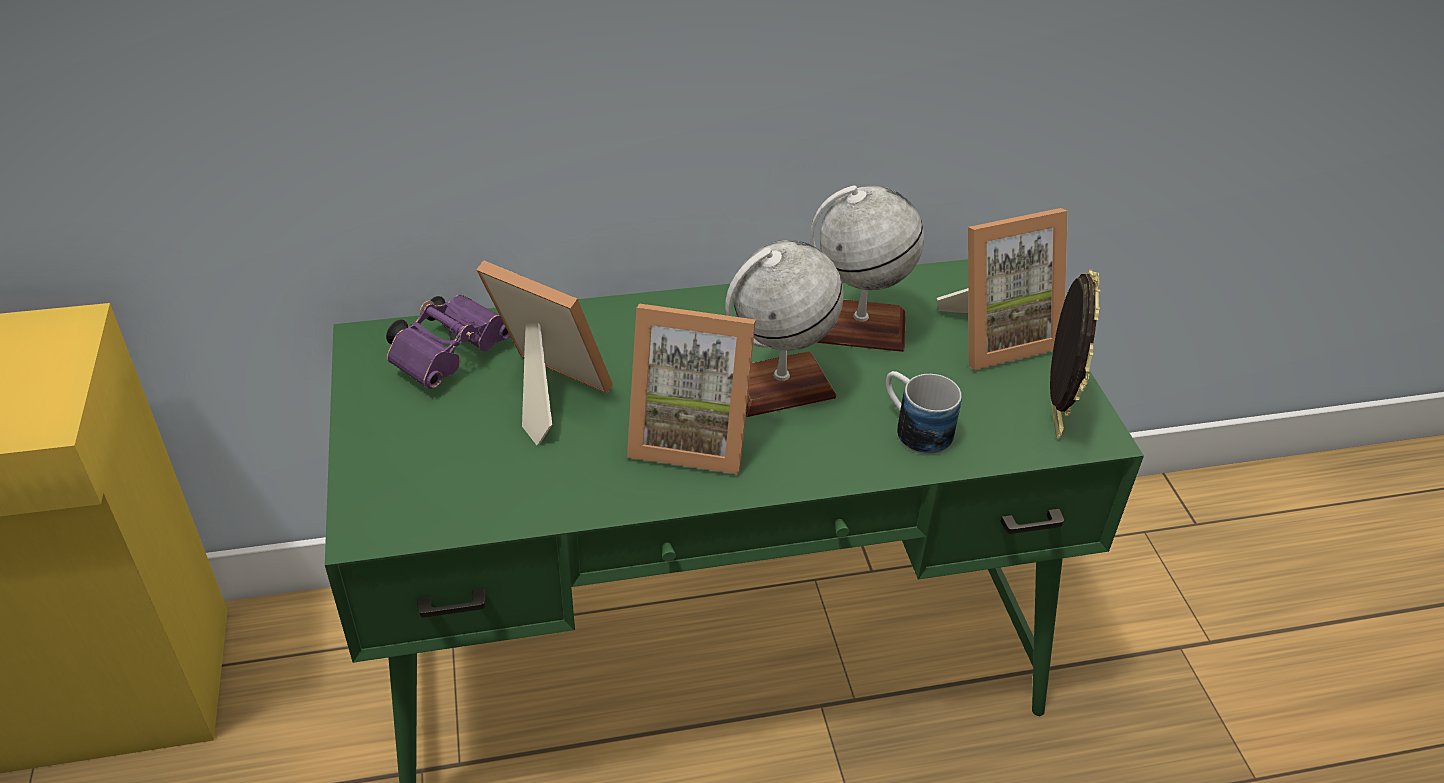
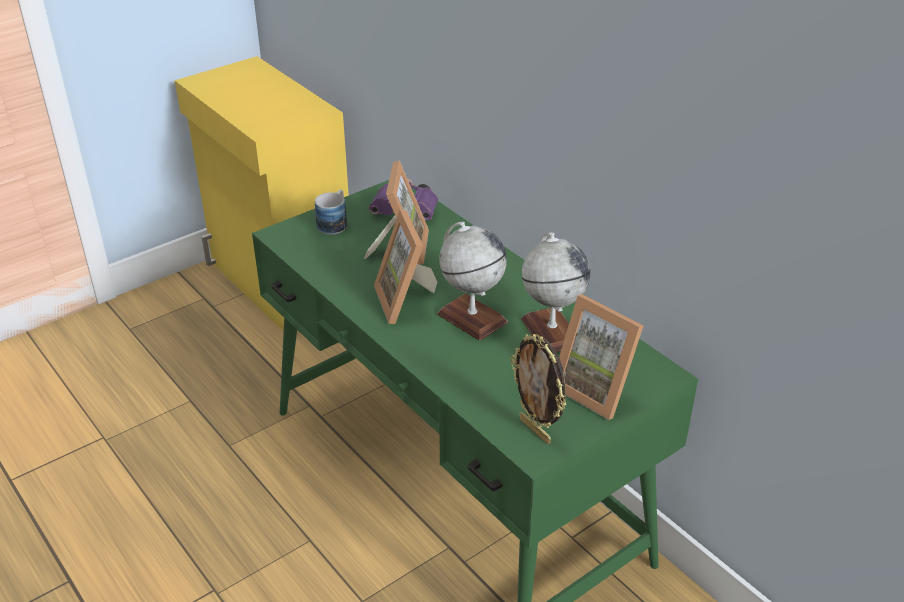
camera: 65 degrees right, 5 degrees down
(914, 428) = (477, 376): mug -> mug (335, 223)
(1052, 416) = (536, 430): picture frame -> picture frame turned 75 degrees clockwise

